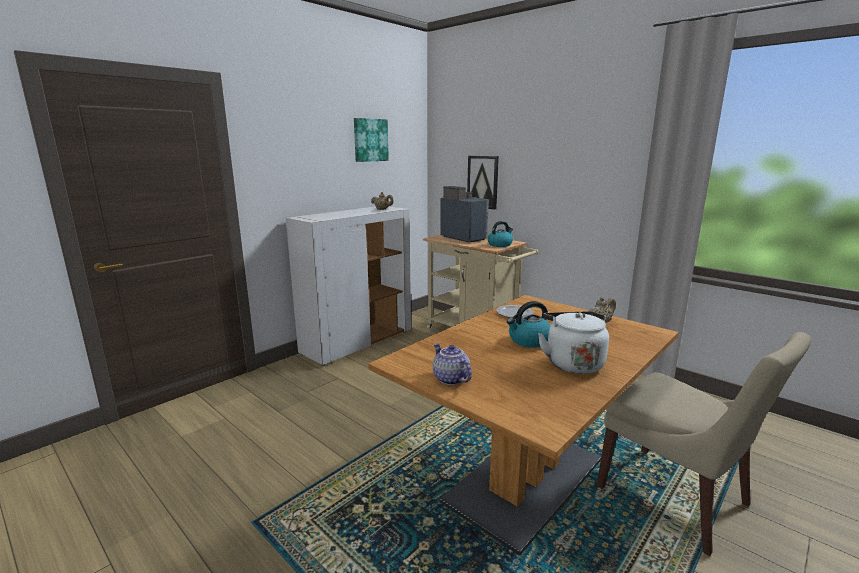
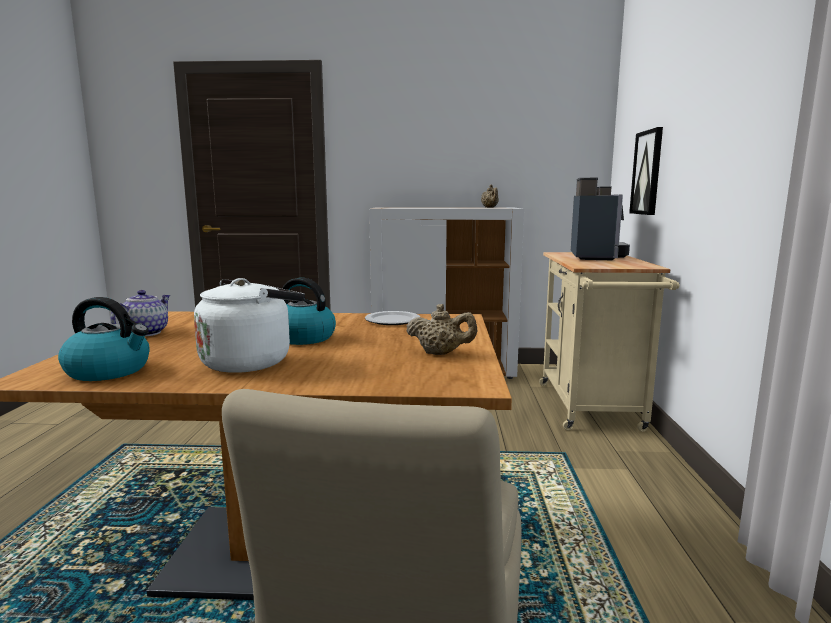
camera: 50 degrees right, 5 degrees down
(370, 140) = (505, 122): picture -> none
(500, 244) = (613, 265): kettle -> kettle (110, 371)

